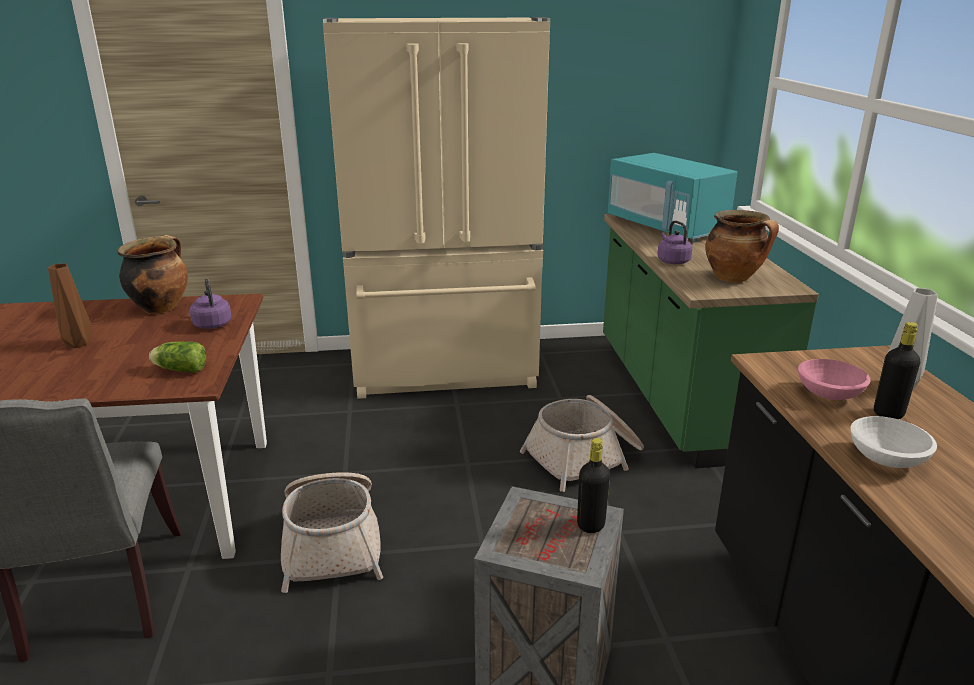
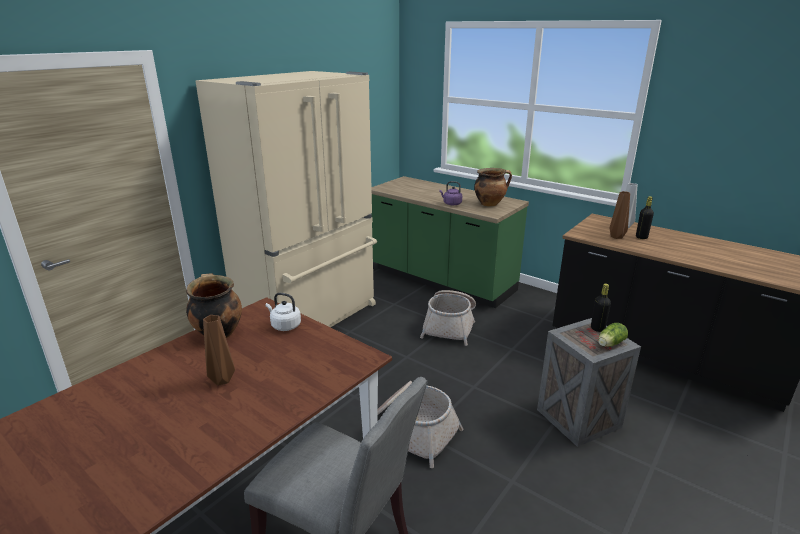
camera: 45 degrees left, 0 degrees up
(179, 369) = (336, 356): lettuce -> lettuce (609, 344)
(212, 324) = (284, 326): purple kettle -> white kettle
(665, 227) = (410, 188): turquoise microwave -> none
(830, 394) = (617, 237): pink bowl -> brown vase
(886, 459) = (671, 252): white bowl -> none

